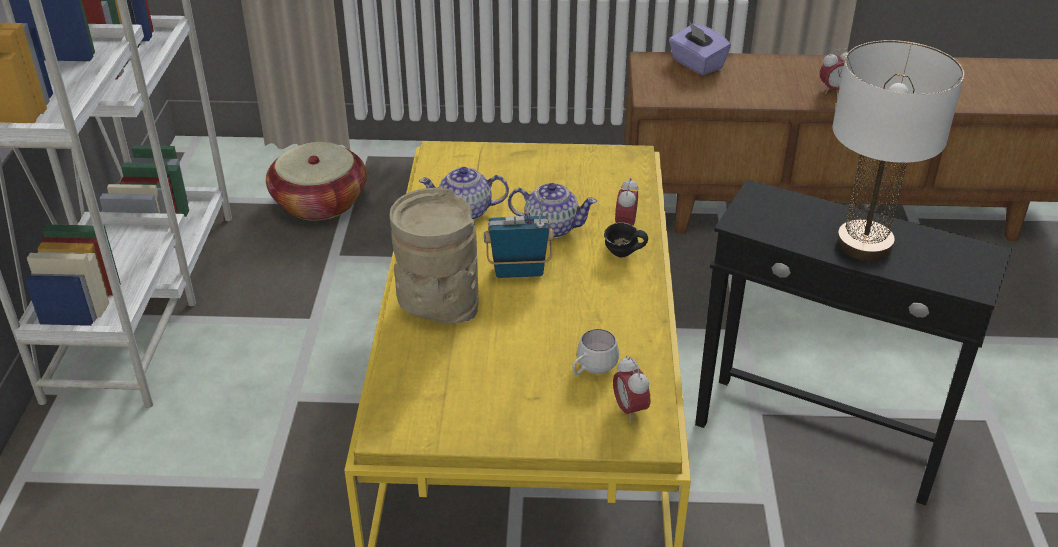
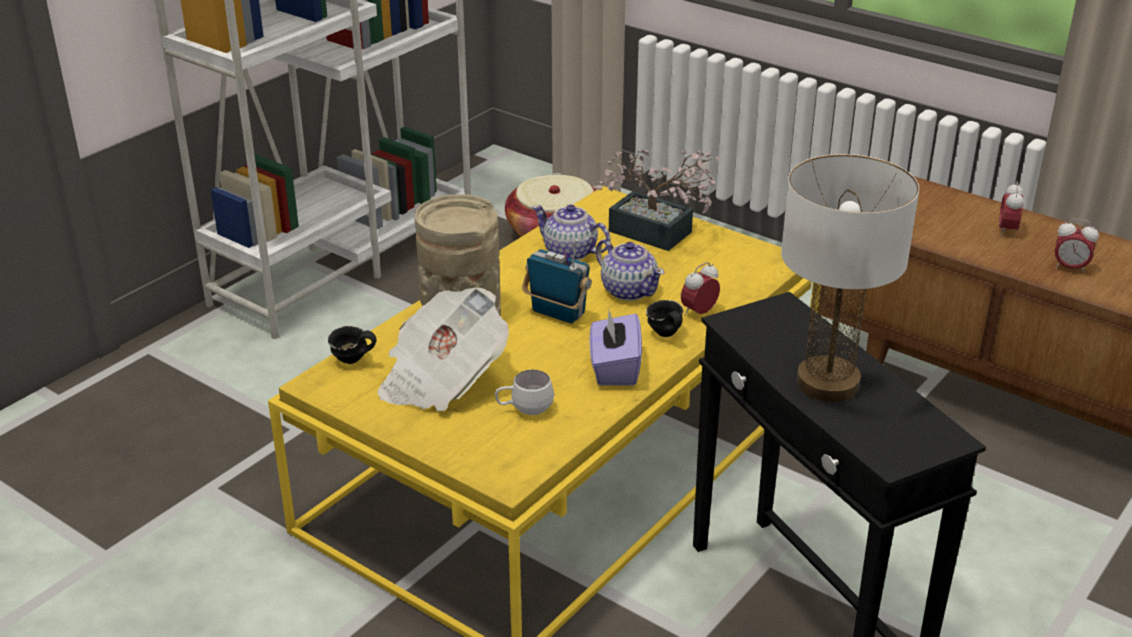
camera: 35 degrees right, 5 degrees down
(395, 395) = (352, 362): none -> black mug
(493, 375) = (441, 379): none -> newspaper
(517, 169) = (658, 235): none -> potted plant
(629, 410) = (518, 451): alarm clock -> alarm clock (1007, 230)
(696, 64) = (943, 200): purple tissue box -> purple tissue box (614, 368)

